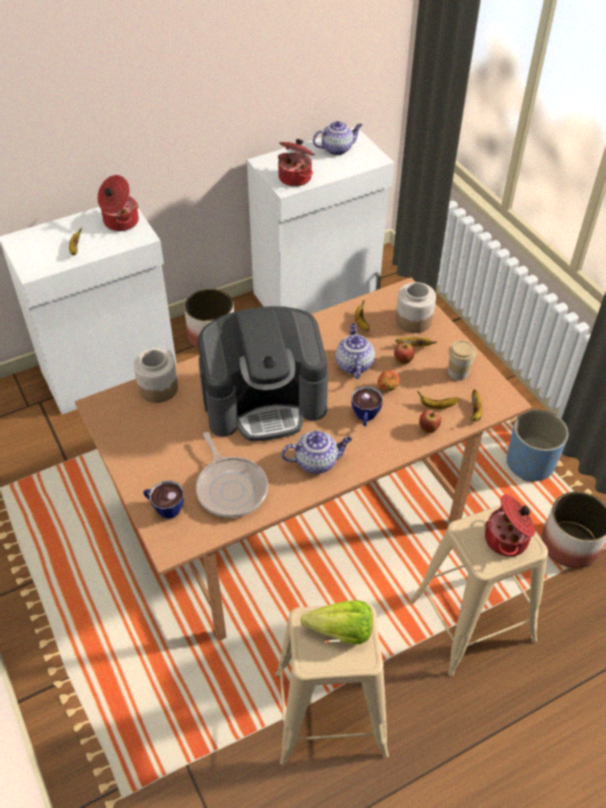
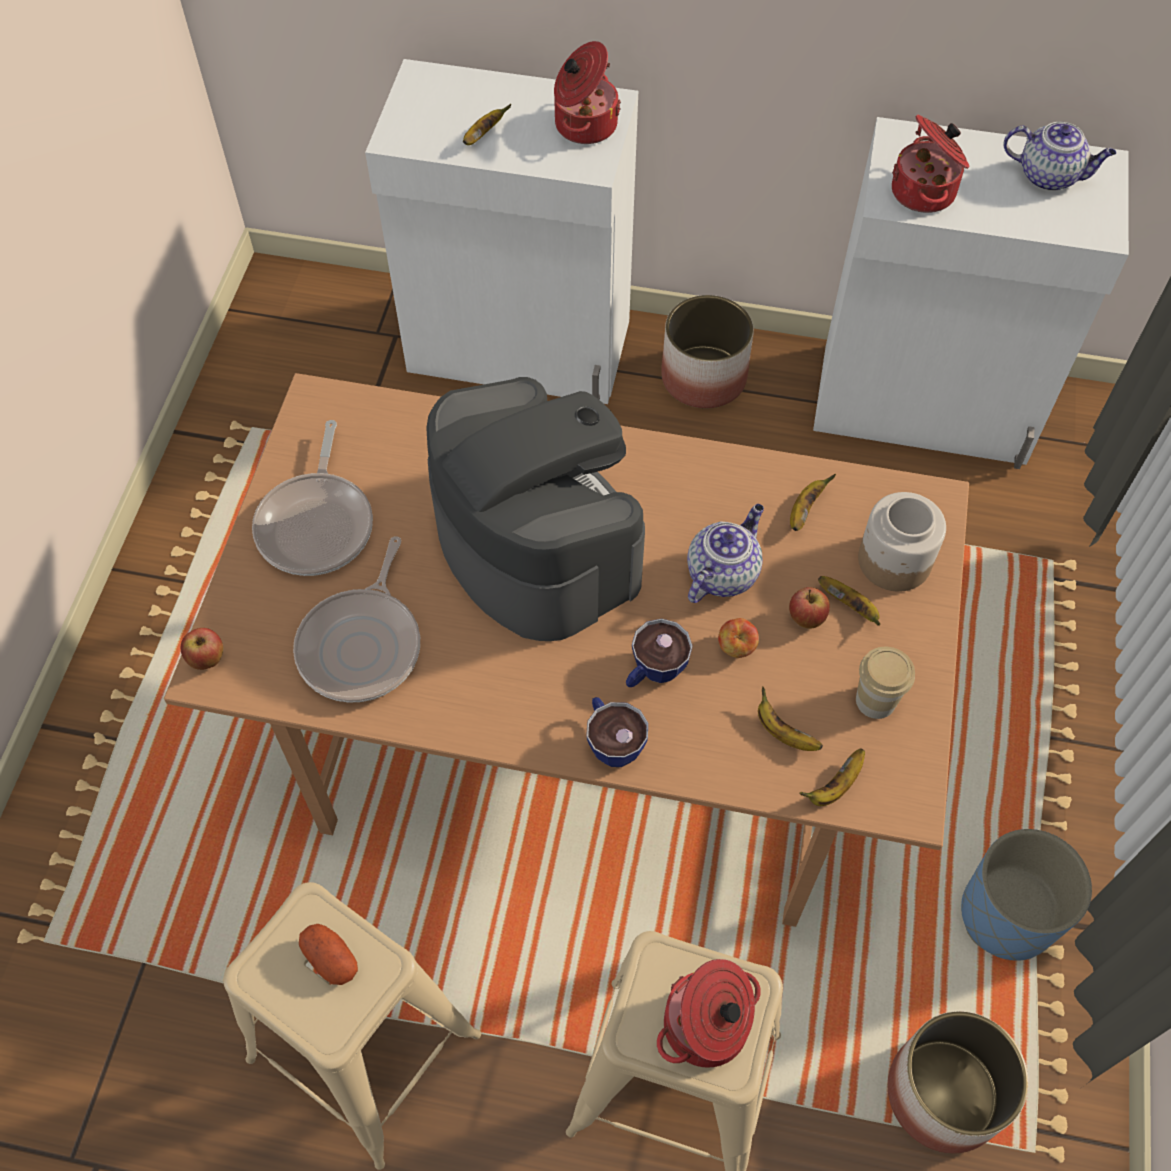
camera: 40 degrees right, 10 degrees up
(155, 454) = (317, 524): none -> frying pan
(157, 388) = (413, 424): jar -> none
(164, 507) = (255, 611): cup -> cup (611, 741)
(264, 400) = (535, 543): coffee machine -> coffee machine turned 150 degrees counterclockwise
(317, 461) = (514, 692): teapot -> none
(335, 630) = (331, 959): lettuce -> potato
(428, 429) = (730, 761): apple -> apple (207, 660)

